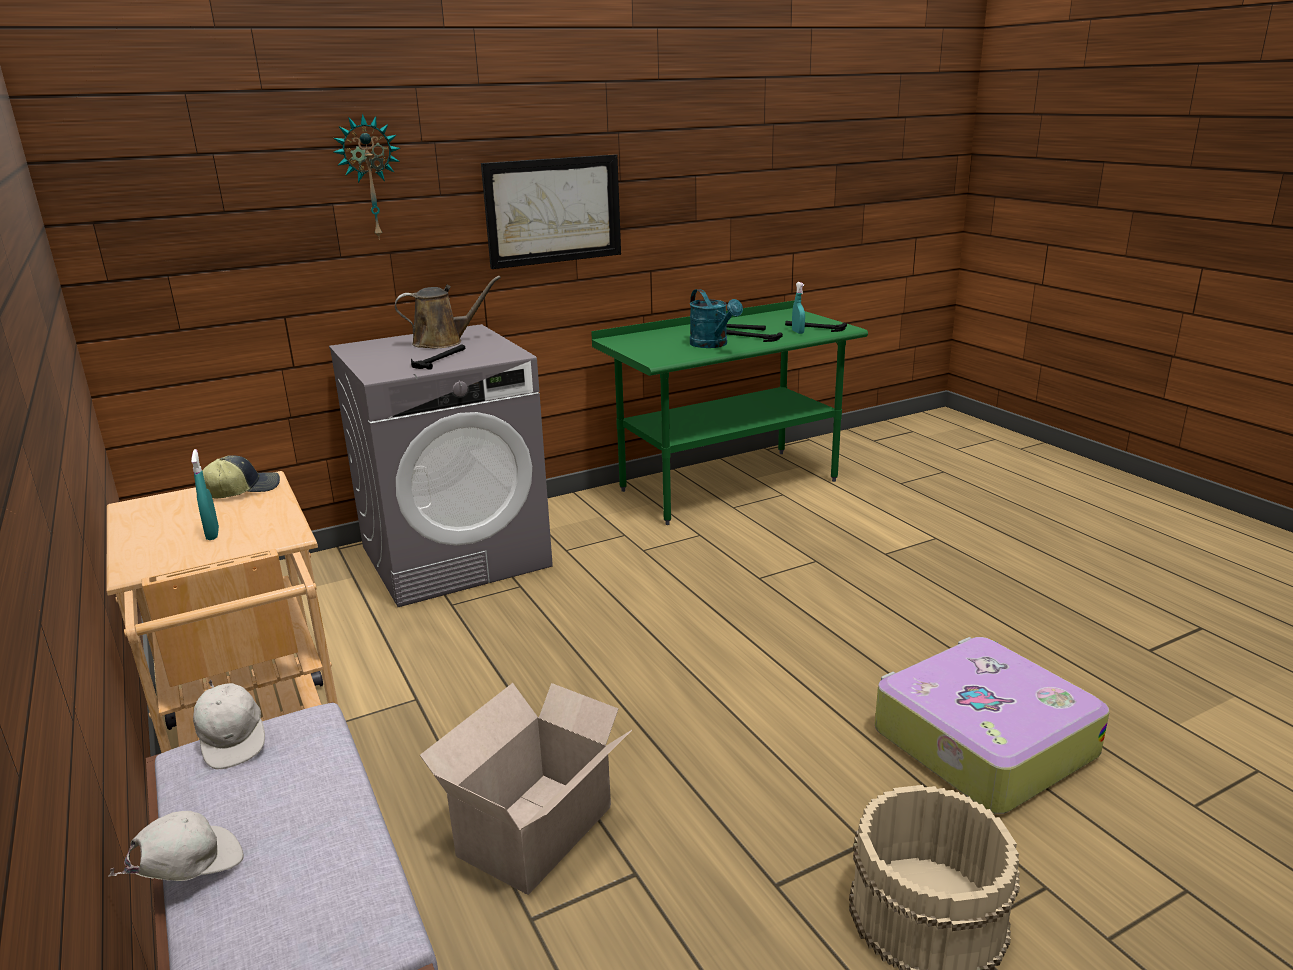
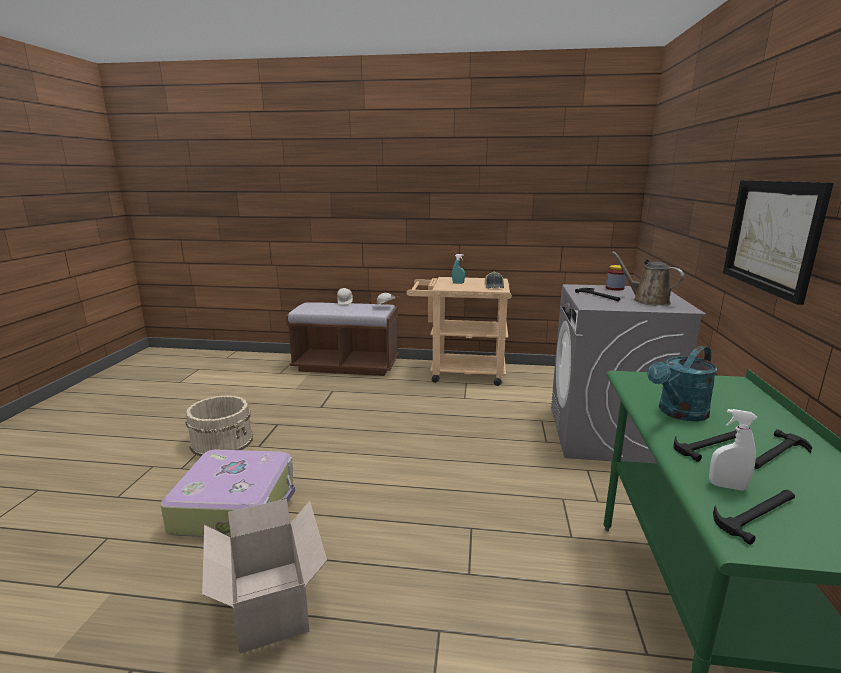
camera: 125 degrees right, 5 degrees down
(369, 178) = (704, 184): wall clock -> none
(372, 359) = (614, 288): none -> jar
(443, 342) = (647, 301): brown watering can -> brown watering can turned 120 degrees clockwise
(539, 828) = (362, 400): cardboard box -> cardboard box (269, 607)
(713, 345) = (678, 413): turquoise watering can -> turquoise watering can turned 45 degrees counterclockwise
(798, 332) = (727, 486): turquoise spray bottle -> white spray bottle

